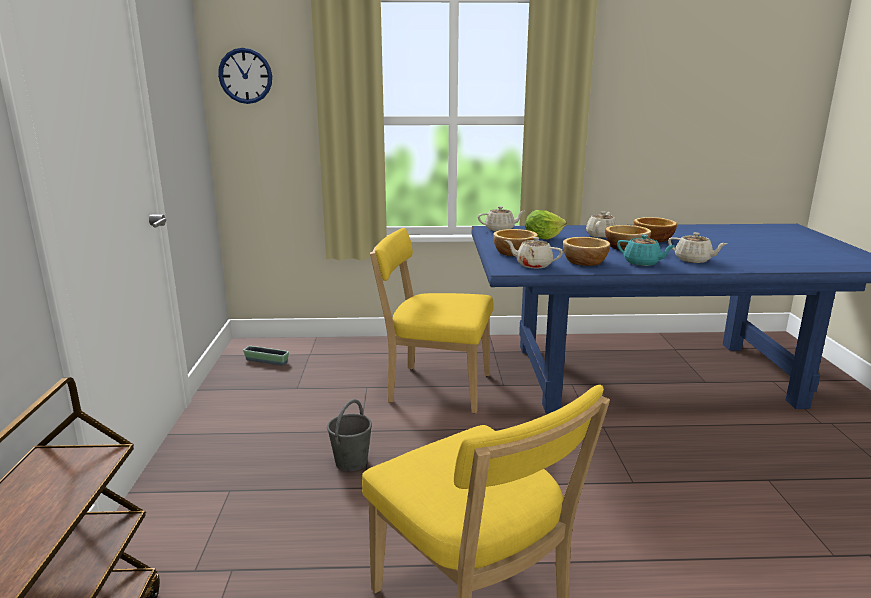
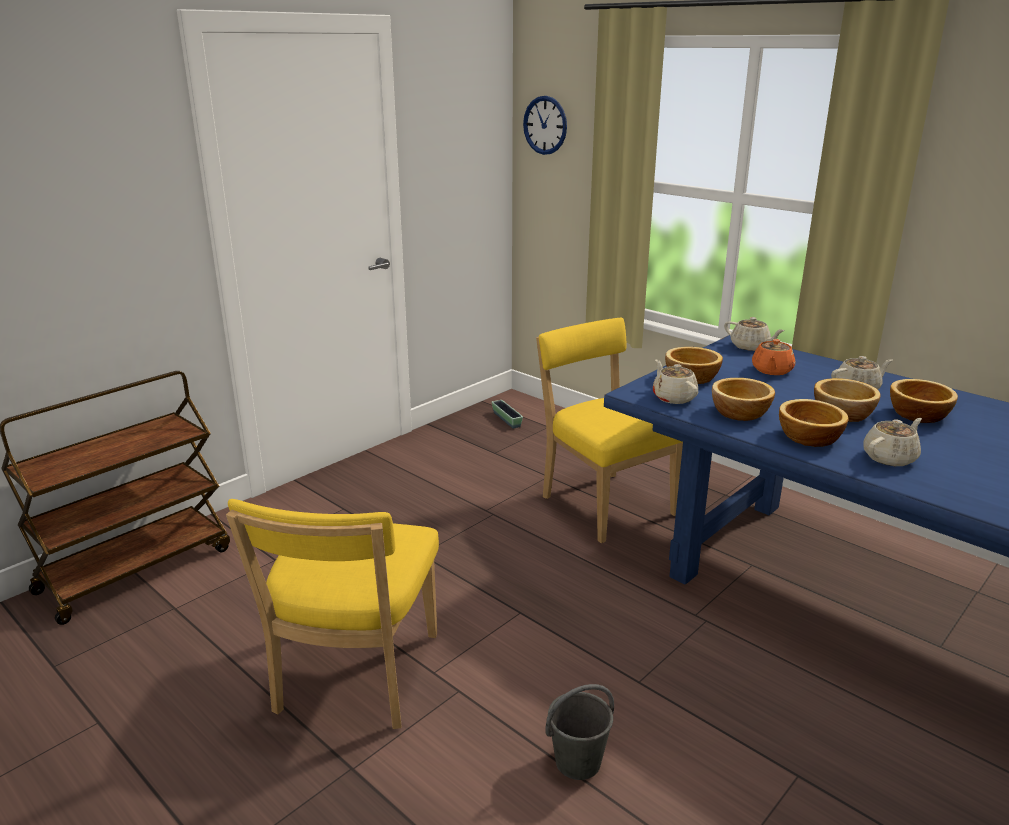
camera: 45 degrees right, 5 degrees up
(351, 462) = (442, 530): grey bucket -> grey bucket (578, 761)
(542, 238) = (771, 371): lettuce -> orange teapot
(642, 263) = (807, 437): turquoise teapot -> bowl
(693, 260) = (890, 458): beige teapot -> beige teapot turned 120 degrees counterclockwise

